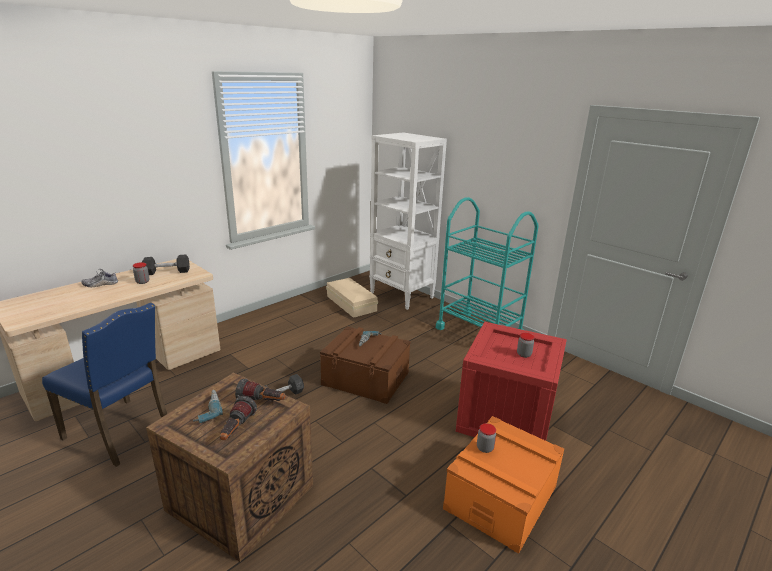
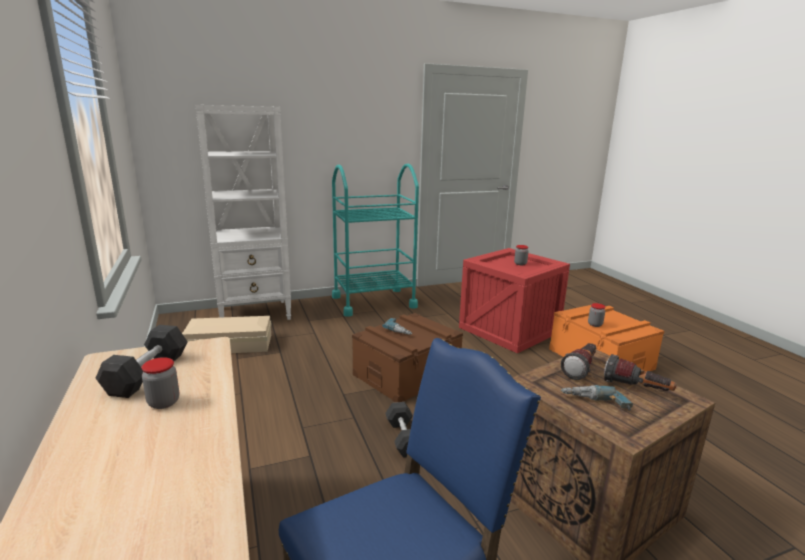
camera: 65 degrees left, 5 degrees down
(100, 284) = (93, 461): shoe -> none

